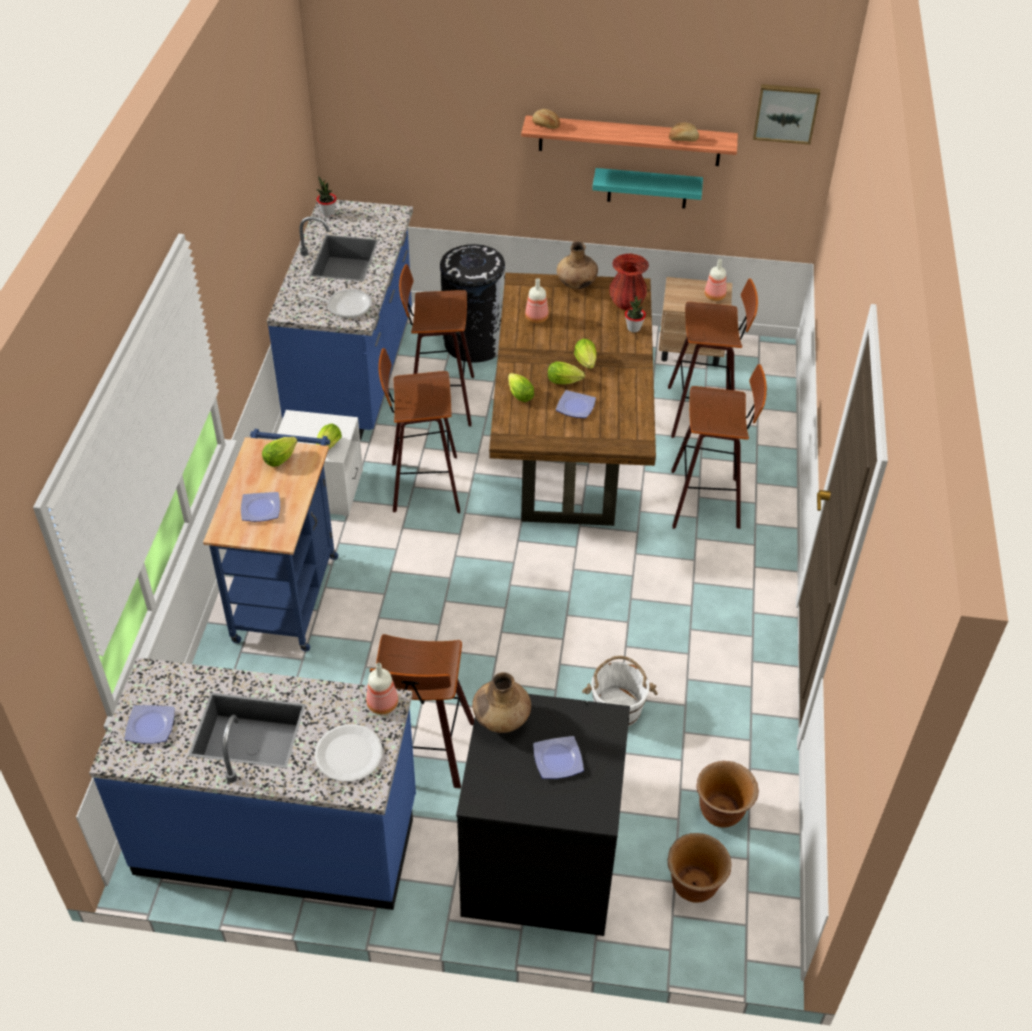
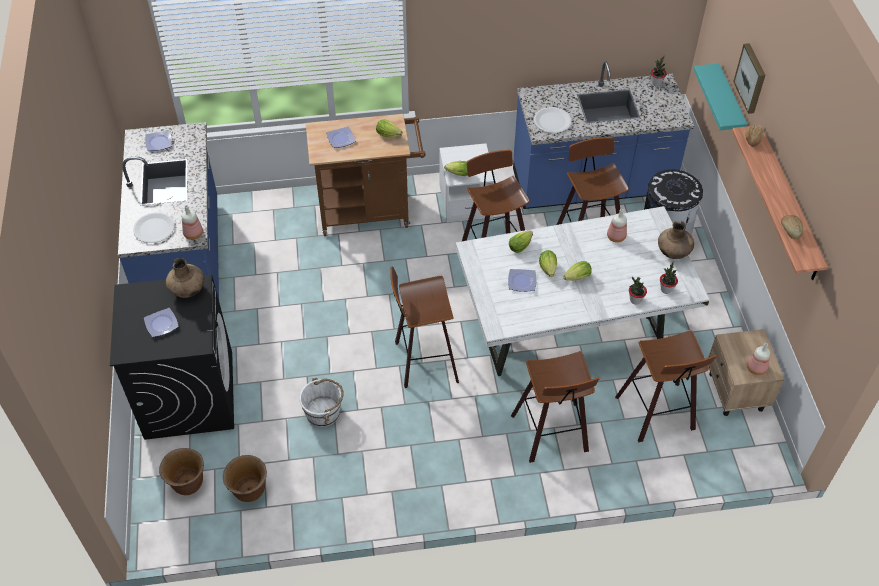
camera: 75 degrees right, 5 degrees up
(287, 591) = (370, 212): blue cart -> brown cart
(345, 306) = (552, 121): frying pan -> white plate
(423, 754) = (259, 314): stool -> stool (424, 360)
(570, 450) = (569, 332): brown dining table -> white dining table
(626, 303) = (666, 289): red vase -> potted plant
(647, 188) = (783, 251): turquoise shelf -> turquoise shelf (729, 104)
(786, 112) = (852, 283): picture -> picture (751, 78)

